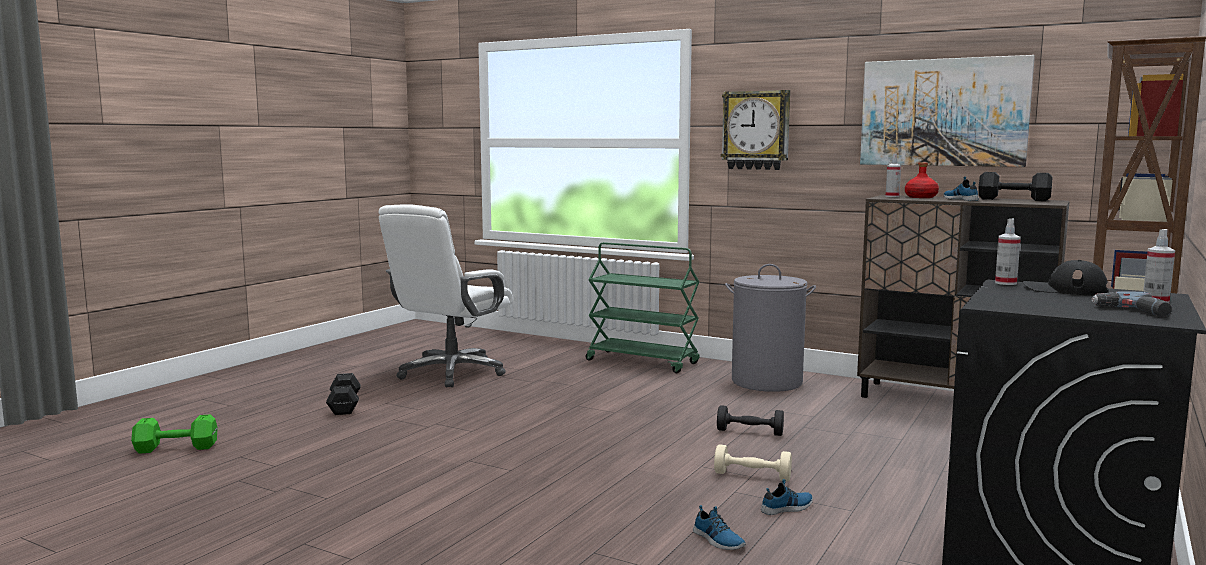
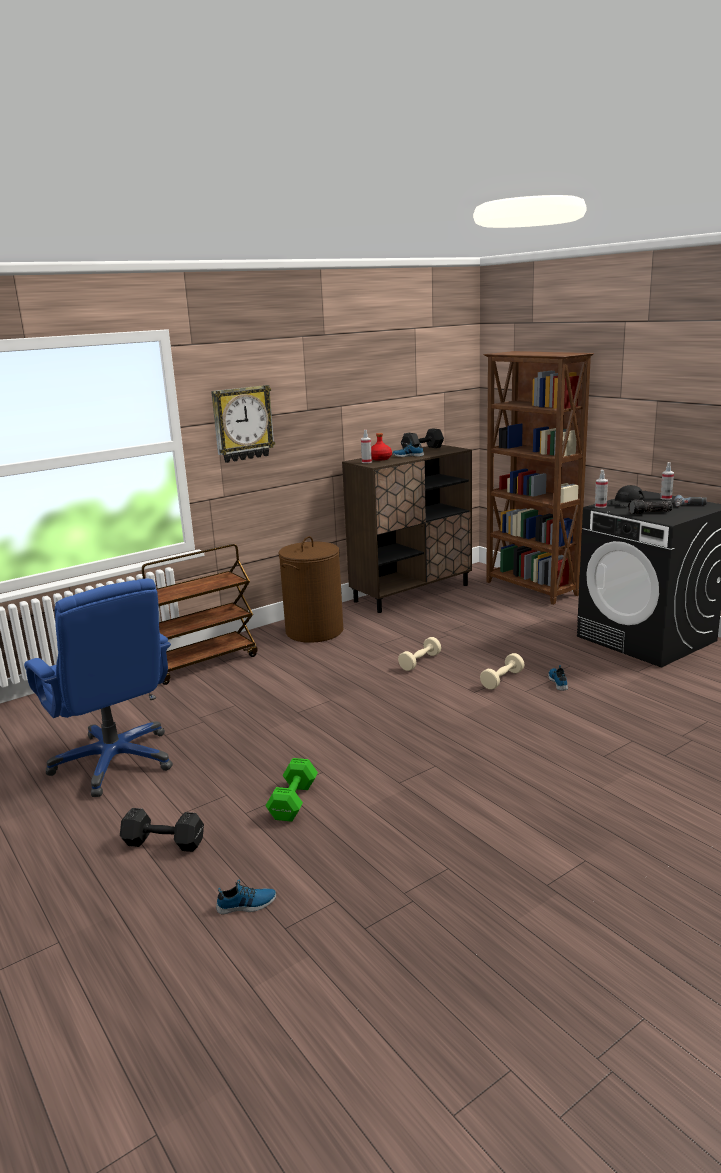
camera: 65 degrees left, 10 degrees up
(174, 448) = (208, 989): green dumbbell -> green dumbbell (292, 802)
(451, 373) = (115, 761): white office chair -> blue office chair
(643, 362) = (203, 662): green cart -> brown cart
(717, 540) = (598, 712): shoe -> shoe (246, 905)
(750, 432) = (420, 662): black dumbbell -> beige dumbbell
(767, 381) = (314, 631): grey laundry basket -> brown laundry basket
(943, 112) = (370, 393): picture -> none
(1018, 298) = (649, 513): none -> flashlight

